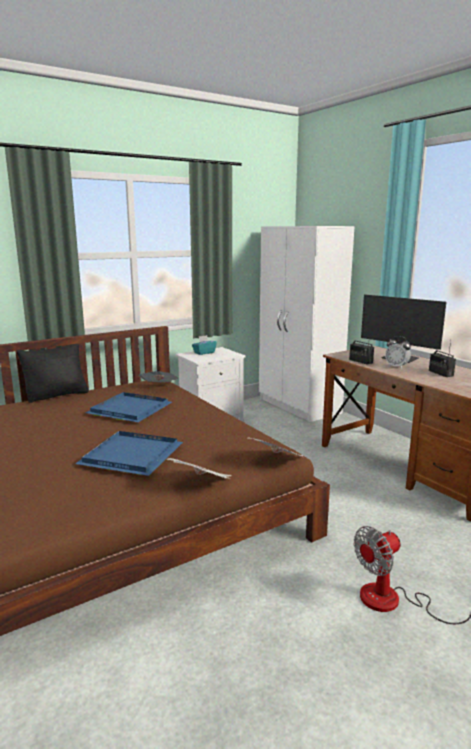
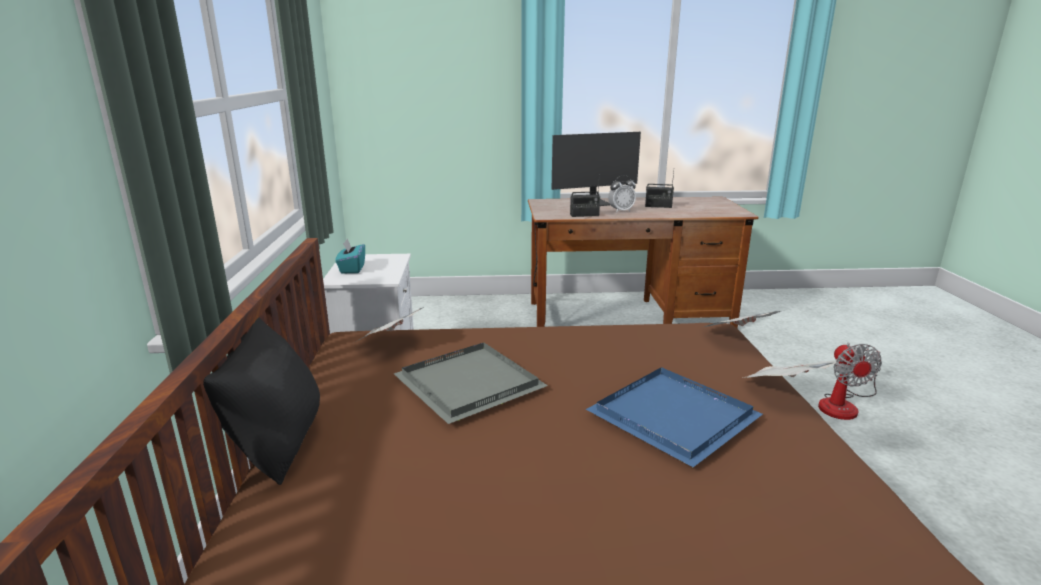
camera: 60 degrees left, 5 degrees up
(128, 410) = (468, 386): blue tray -> grey tray
(299, 406) = (414, 310): white wardrobe -> none

